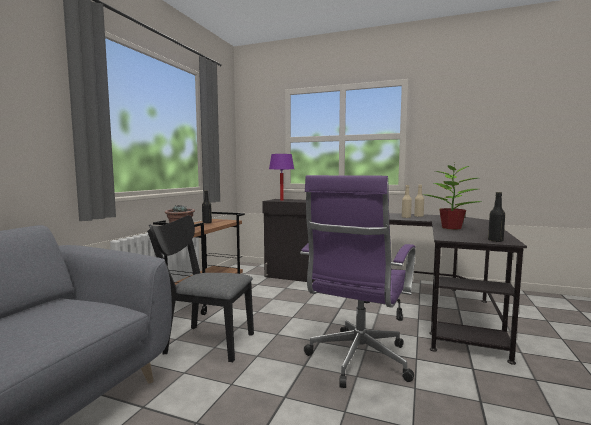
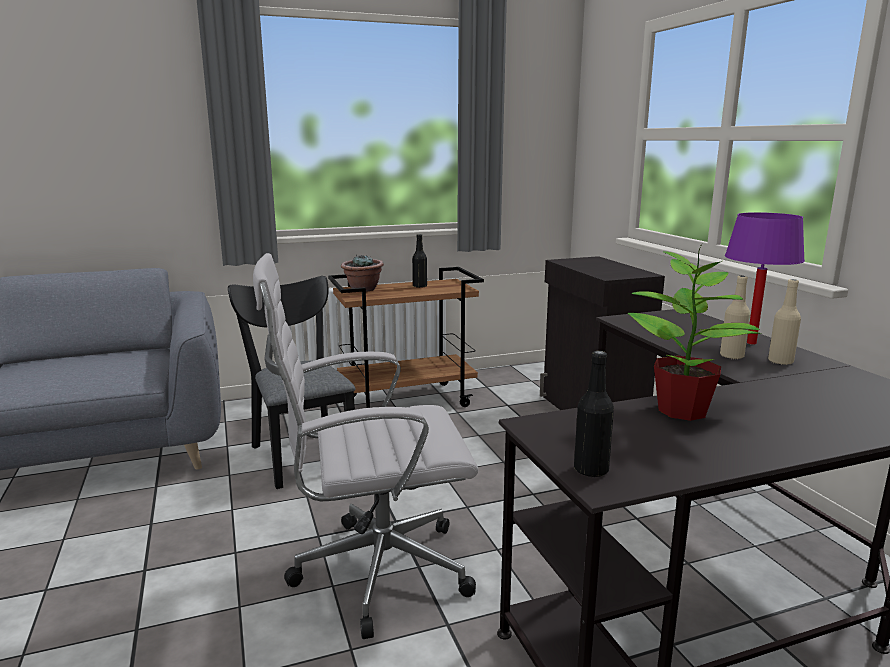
camera: 50 degrees right, 10 degrees up
(281, 200) = (578, 263): purple table lamp -> purple table lamp (751, 343)
(357, 361) = (373, 572): purple office chair -> white office chair

